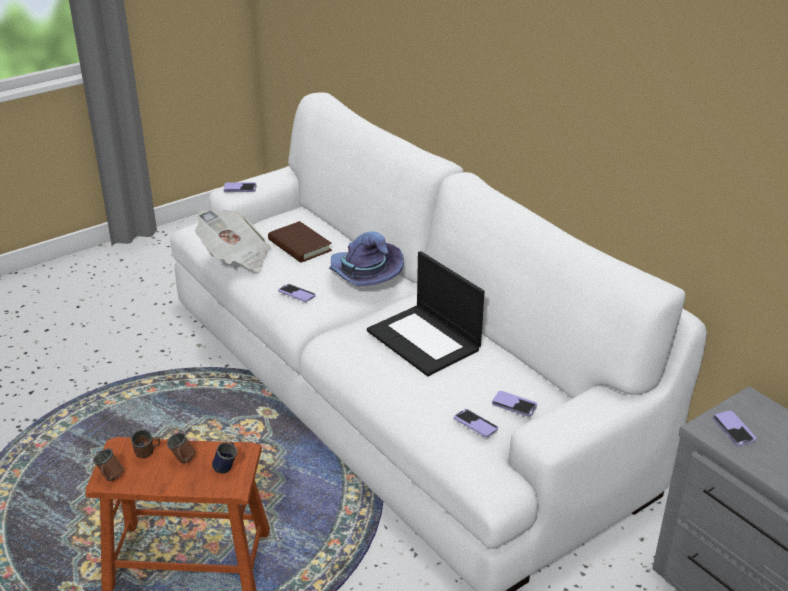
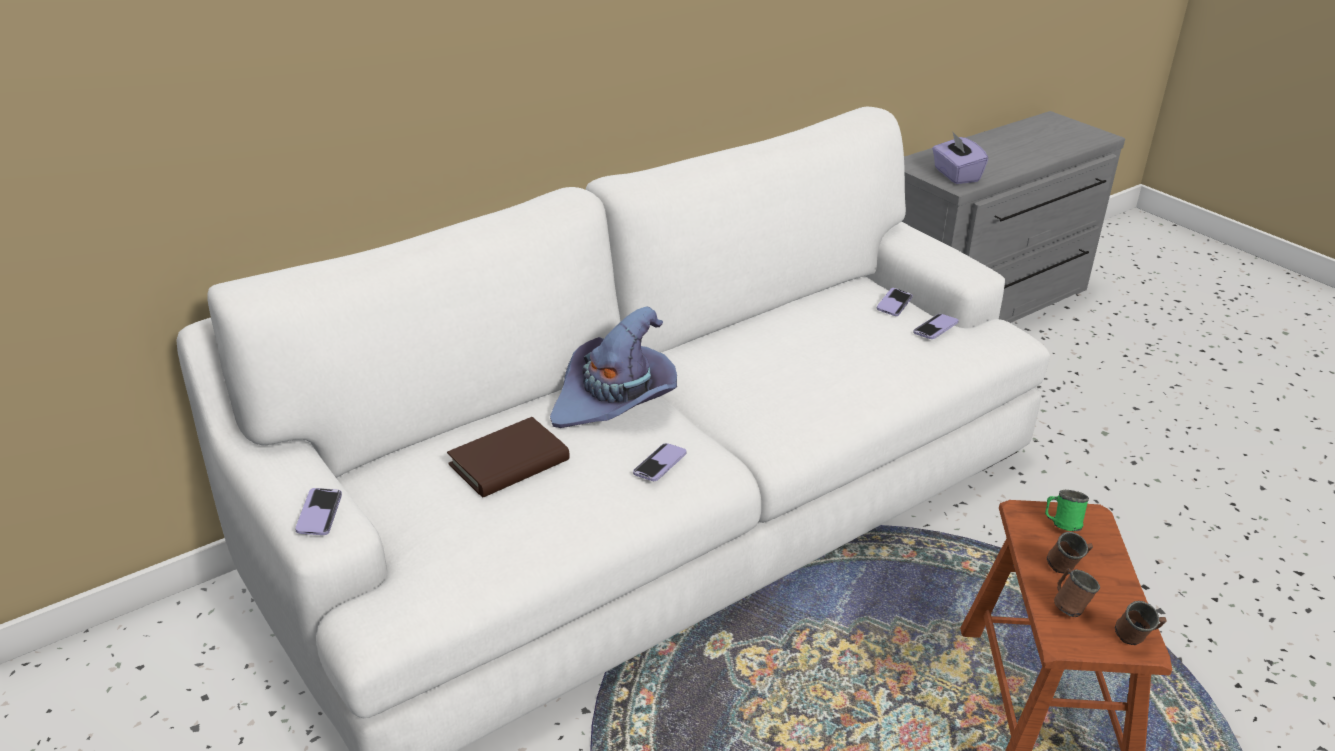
camera: 90 degrees left, 0 degrees up
(227, 466) = (1061, 525): blue mug -> green mug
(235, 257) = (537, 536): newspaper -> none
(425, 340) = (778, 353): laptop -> none
(733, 429) = (955, 175): phone -> purple tissue box

